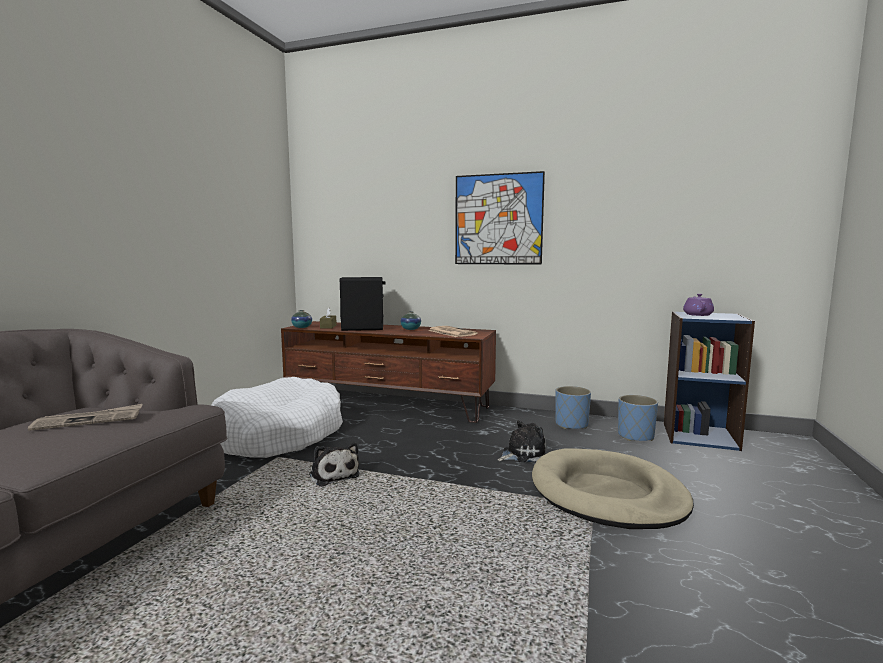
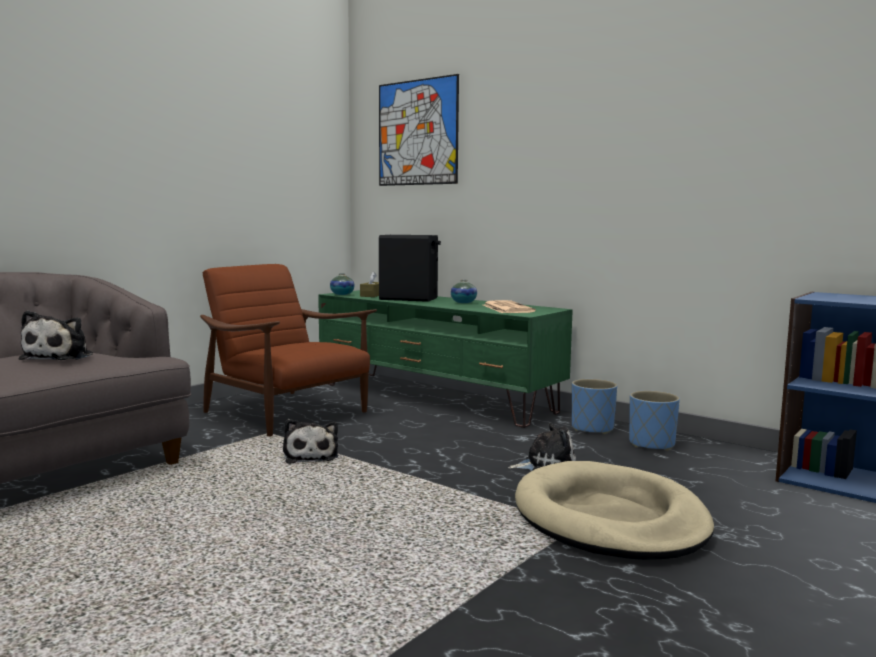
camera: 20 degrees right, 0 degrees up
(89, 420) = (60, 357): newspaper -> plush toy
(279, 434) = (287, 413): white dog bed -> brown armchair
(389, 404) = (435, 398): brown tv stand -> green tv stand
(498, 219) = (580, 159): picture -> picture (417, 133)
(635, 436) = (731, 467): blue planter -> blue planter (592, 428)
(697, 315) = (835, 296): purple teapot -> none

